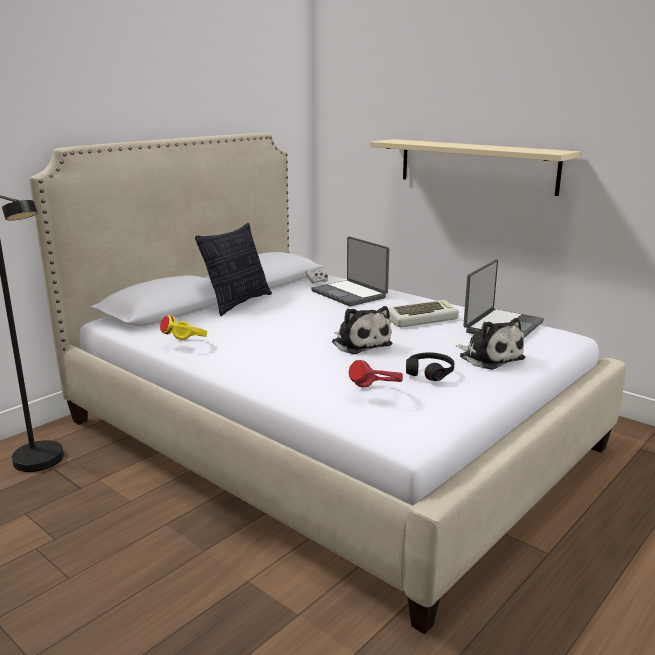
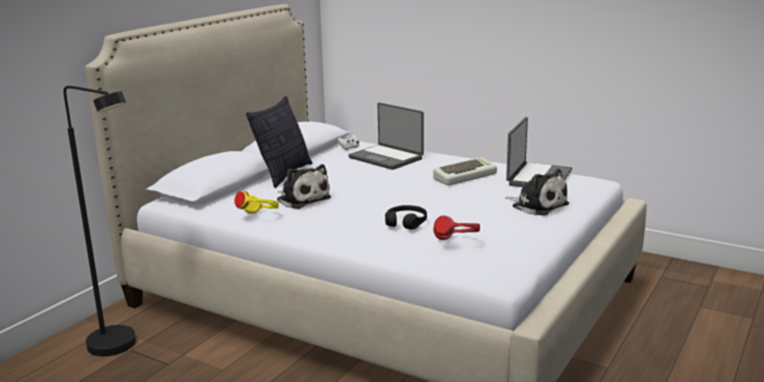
camera: 10 degrees left, 0 degrees up
(360, 343) = (420, 203): plush toy -> plush toy (302, 199)
(430, 372) = (493, 222): black headphones -> black headphones (406, 222)
(476, 166) = (492, 29): beige shelf -> none

